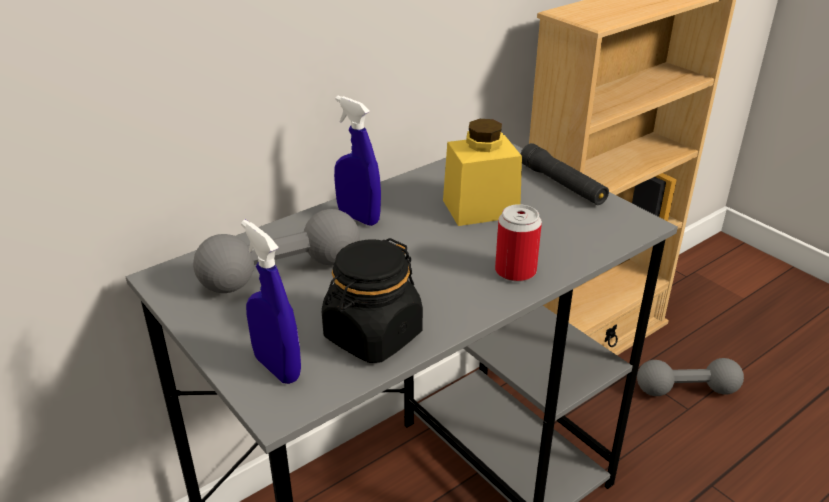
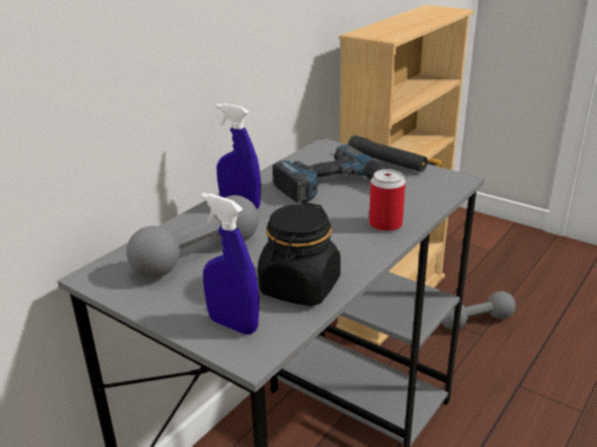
camera: 15 degrees left, 5 degrees down
(480, 208) = (334, 186): yellow jar -> power drill

